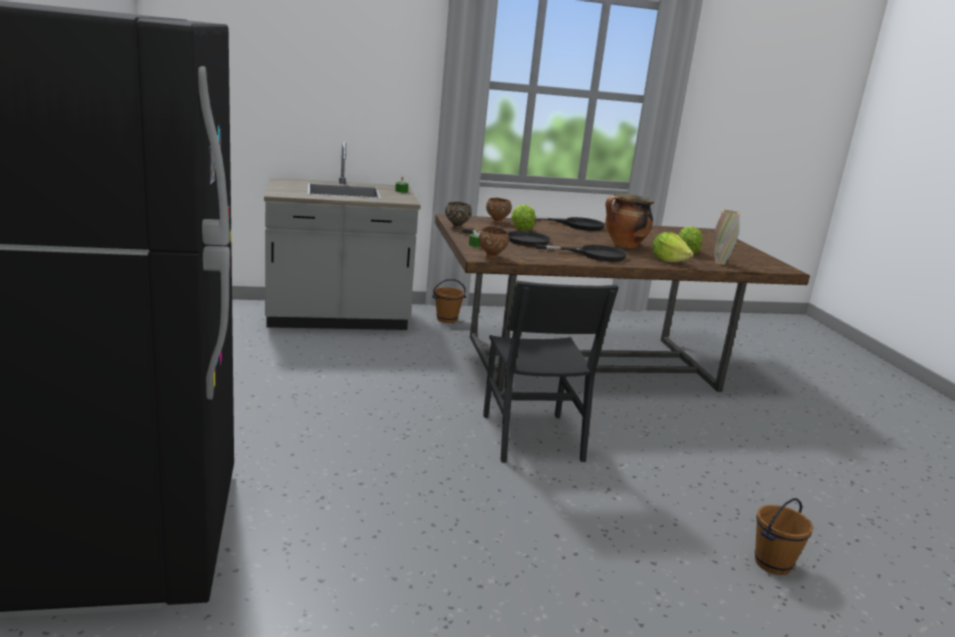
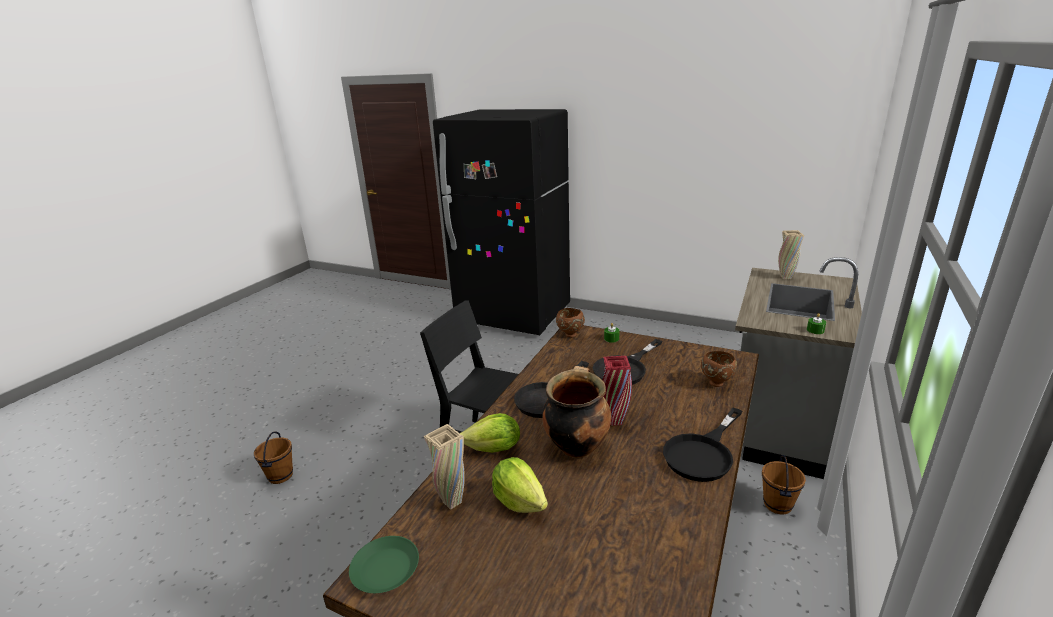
camera: 130 degrees right, 5 degrees up
(287, 190) = (785, 277): none -> beige vase
(456, 227) = (686, 348): brown bowl -> none
(521, 229) = (675, 388): lettuce -> none
(585, 239) = (615, 421): none -> red vase
(774, 267) = (385, 568): none -> green plate

